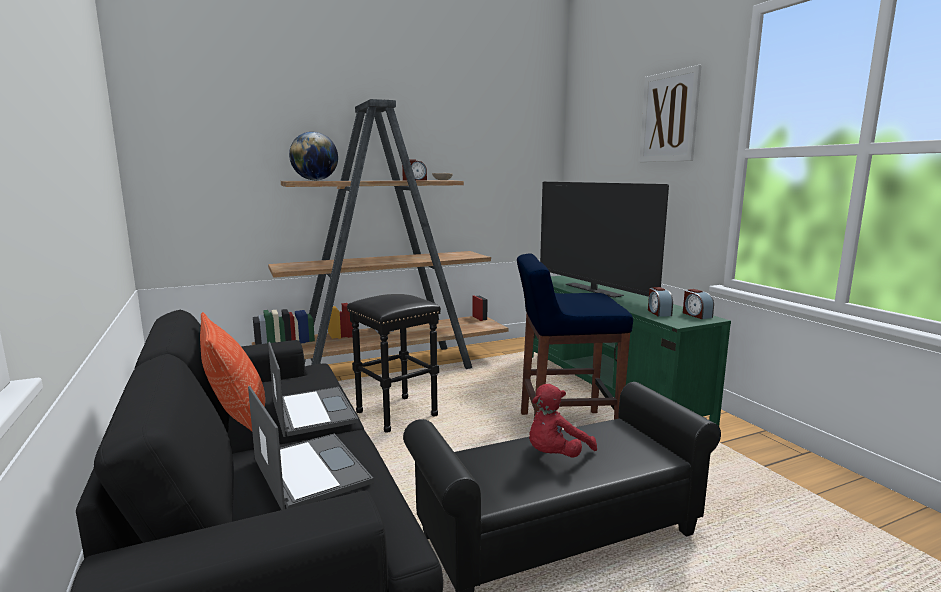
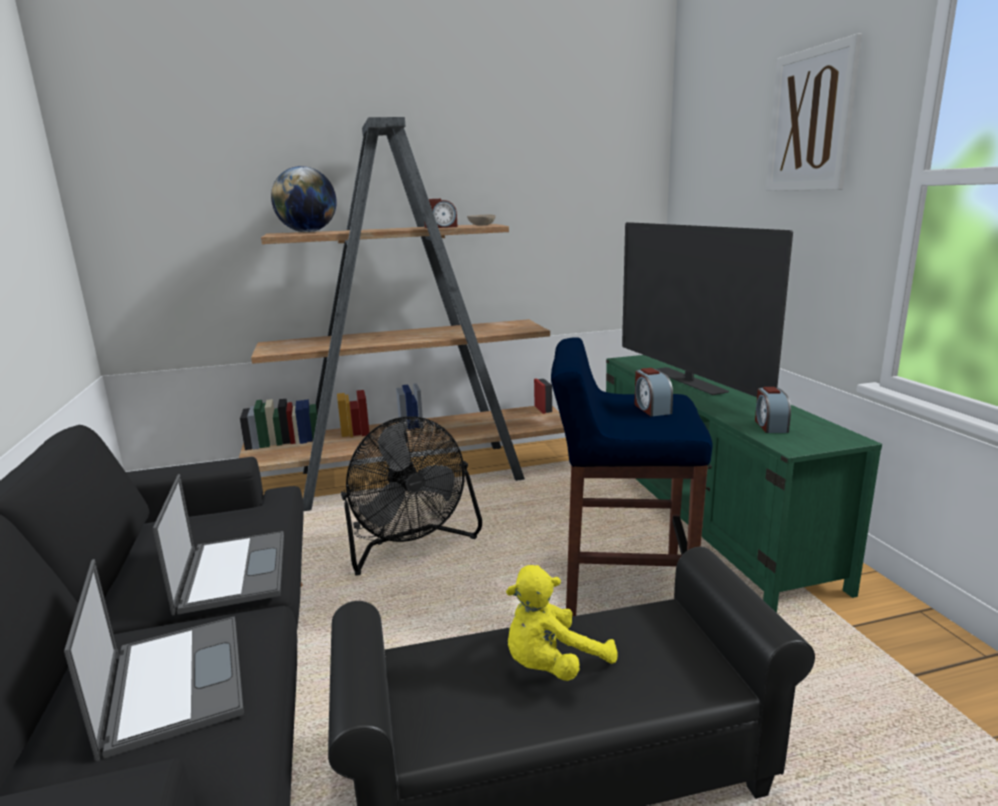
camera: 10 degrees right, 5 degrees up
(238, 423) = (130, 586): orange pillow -> none
(397, 413) = (404, 546): black stool -> black fan
(555, 455) = (552, 665): red plush toy -> yellow plush toy
(696, 315) = (828, 431): alarm clock -> alarm clock (651, 408)

